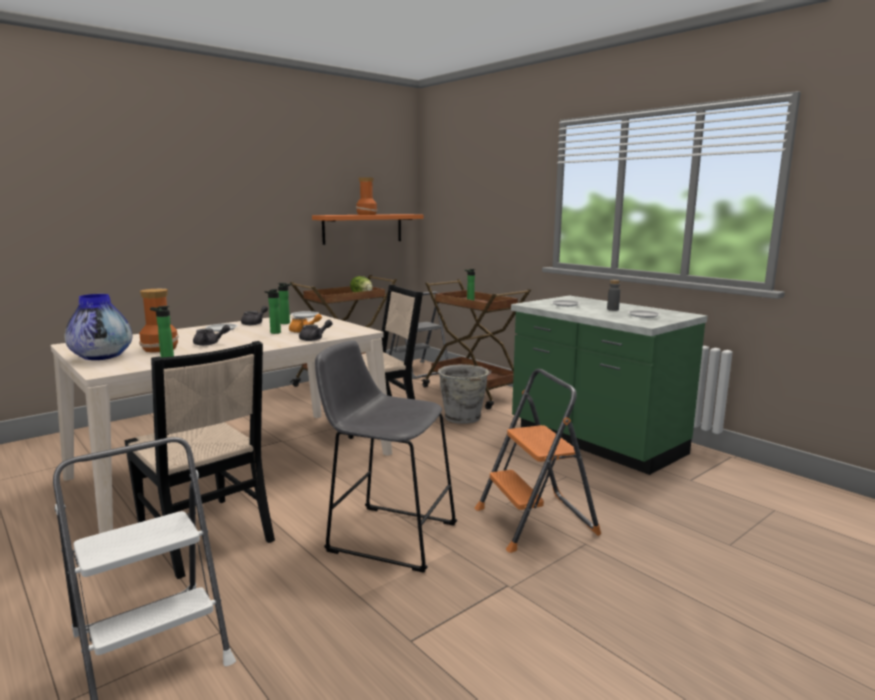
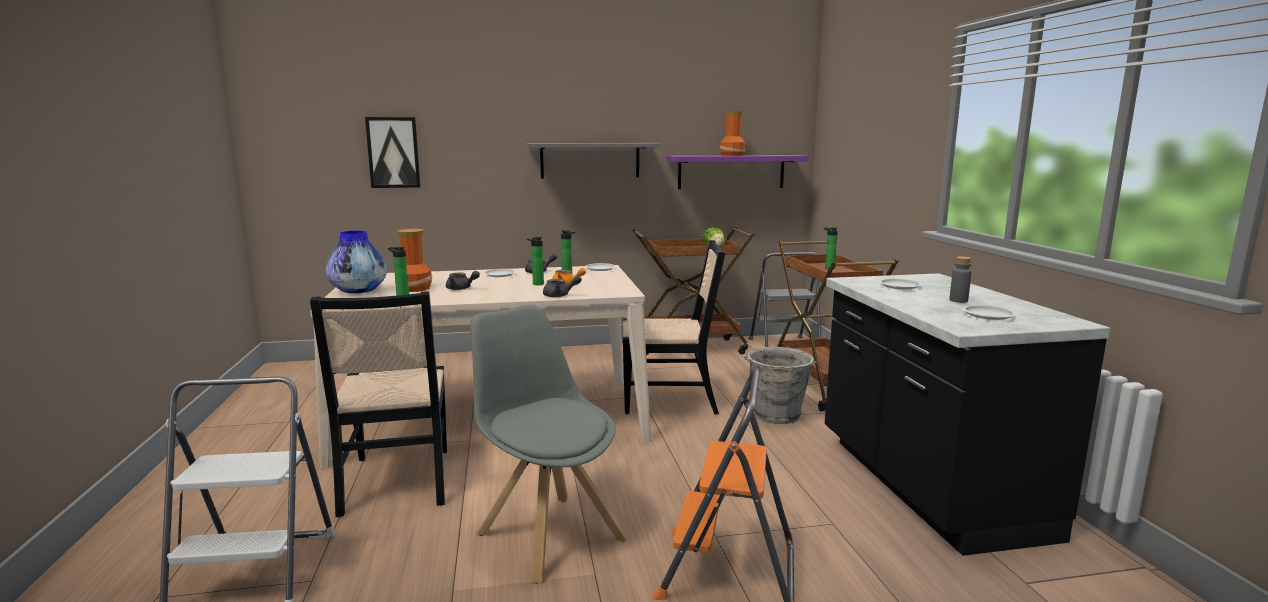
camera: 30 degrees right, 0 degrees up
(41, 213) = (393, 152): none -> picture
(247, 220) = (590, 160): none -> grey shelf
(363, 228) = (731, 172): orange shelf -> purple shelf
(386, 535) = (547, 533): grey stool -> grey chair
(595, 442) = (926, 487): green counter -> black counter

